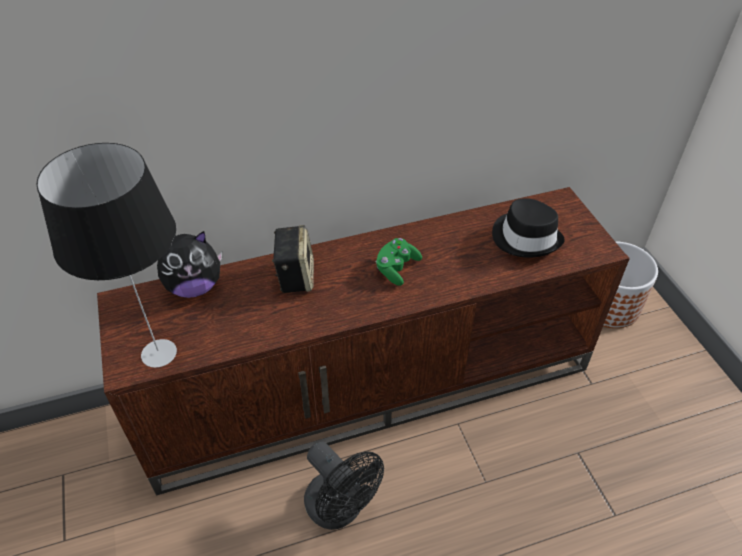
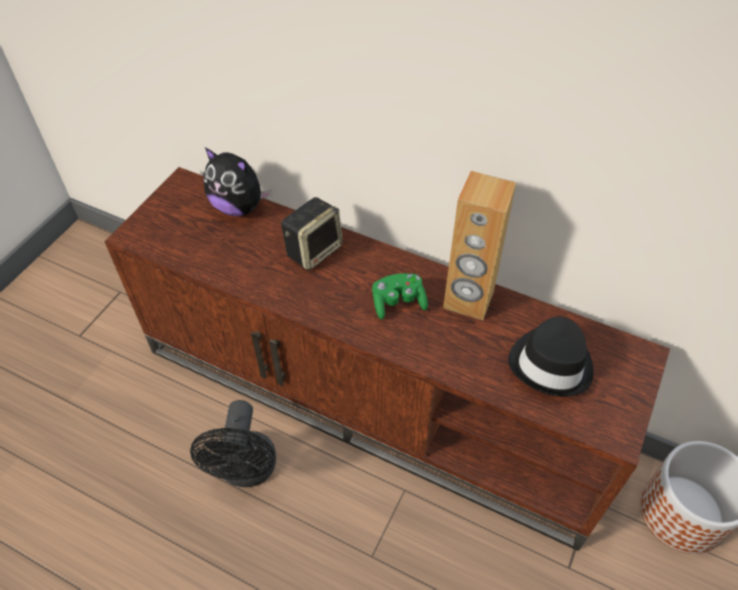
camera: 45 degrees right, 5 degrees up
(160, 352) = (163, 239): table lamp -> none
(436, 236) = (468, 301): none -> brown speaker

